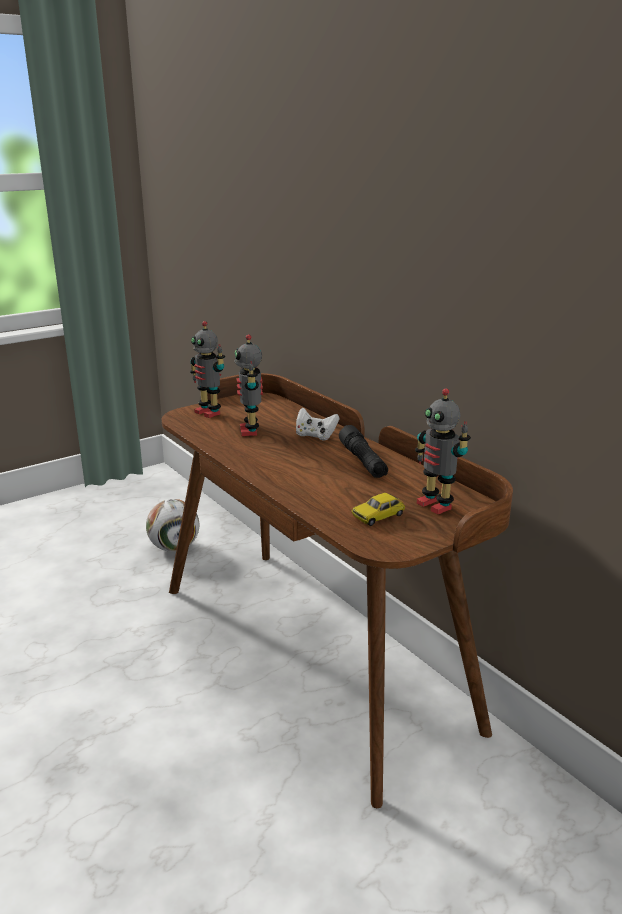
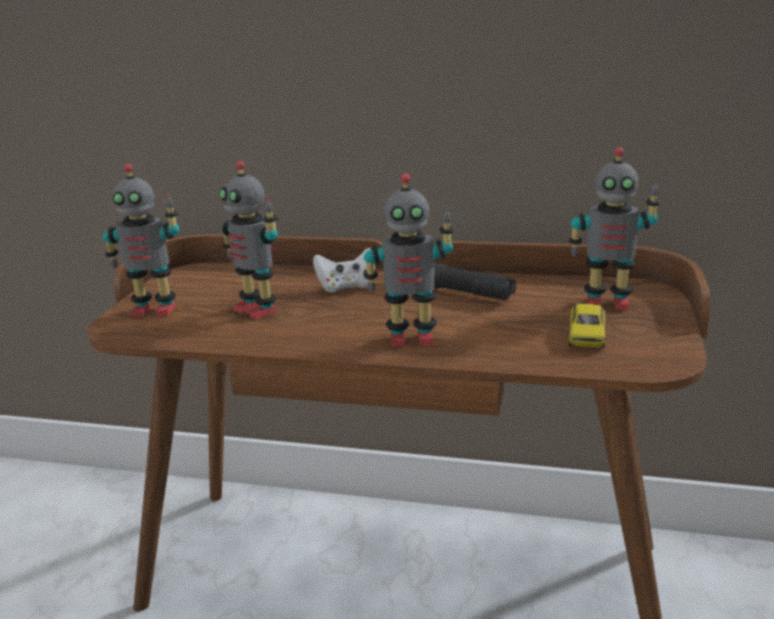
camera: 40 degrees left, 0 degrees up
(175, 547) = (72, 549): football -> none
(288, 476) = (411, 338): none -> toy robot

